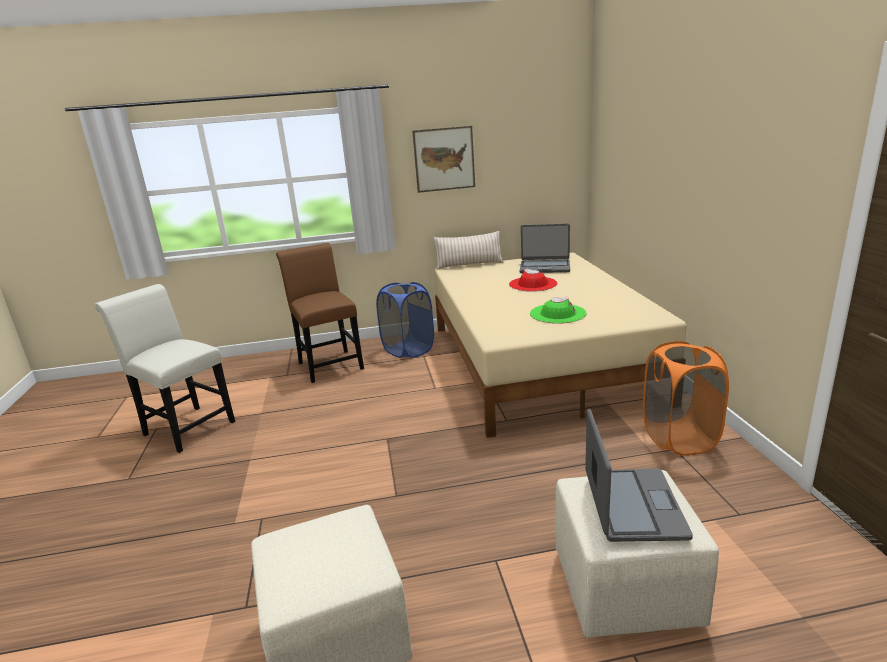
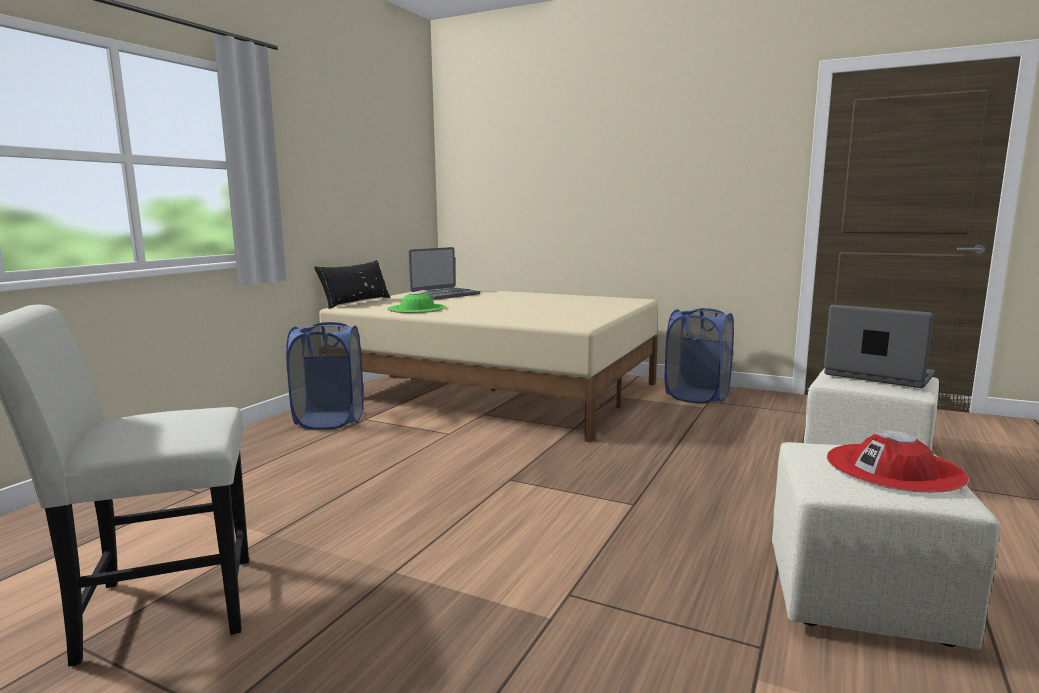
camera: 55 degrees left, 10 degrees down
(329, 364) = (245, 462): brown chair -> none
(444, 159) = (322, 163): picture -> none
(469, 265) = (356, 302): beige pillow -> black pillow
(533, 284) = (476, 302): red hat -> red hat (894, 468)
(557, 314) = (565, 309): green hat -> green hat (417, 309)
(679, 438) = (697, 396): orange laundry basket -> blue laundry basket

